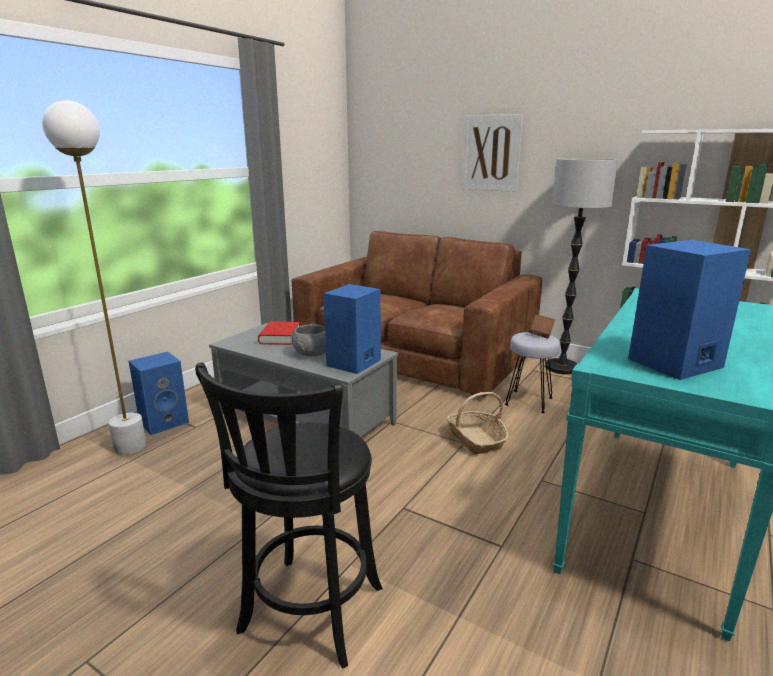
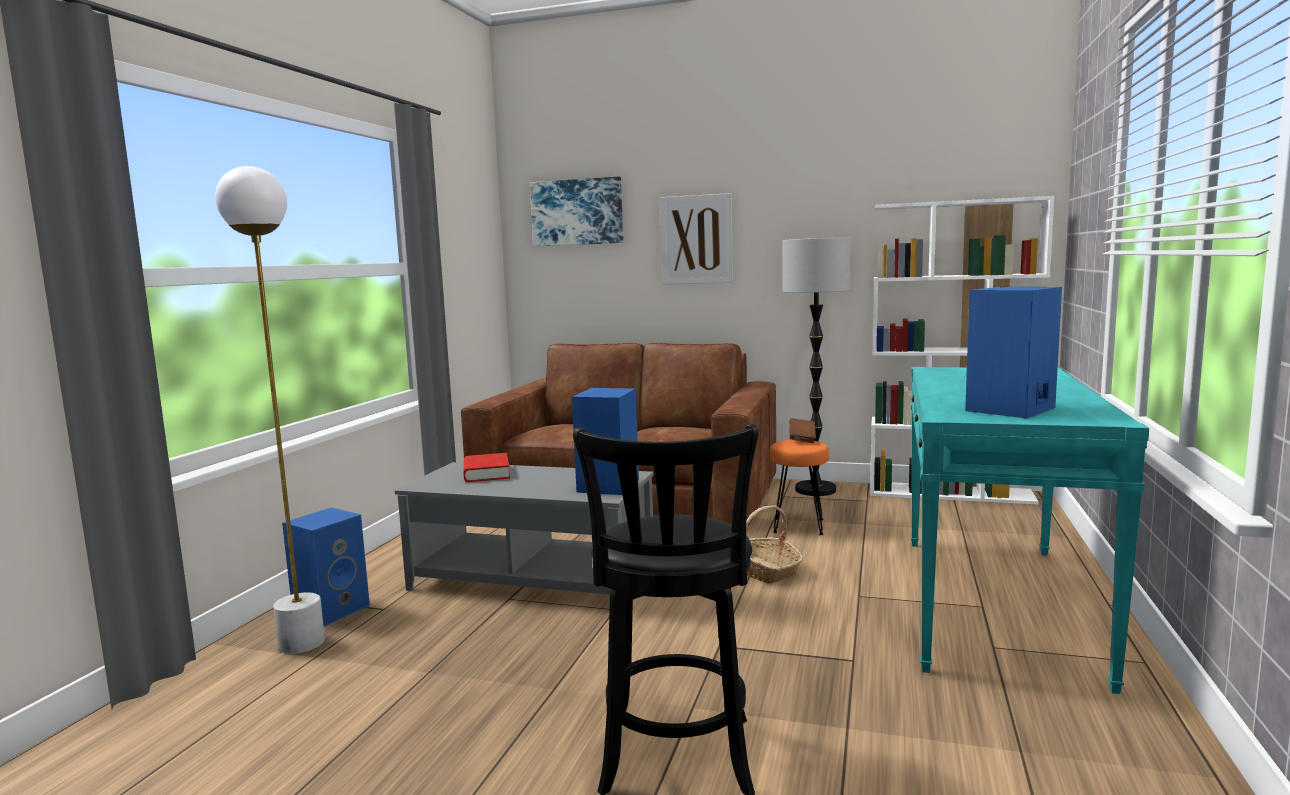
camera: 15 degrees left, 10 degrees down
(311, 354) = (546, 483): grey bowl -> none
(401, 126) = (577, 212): none -> picture
(529, 402) = (799, 526): grey stool -> orange stool

